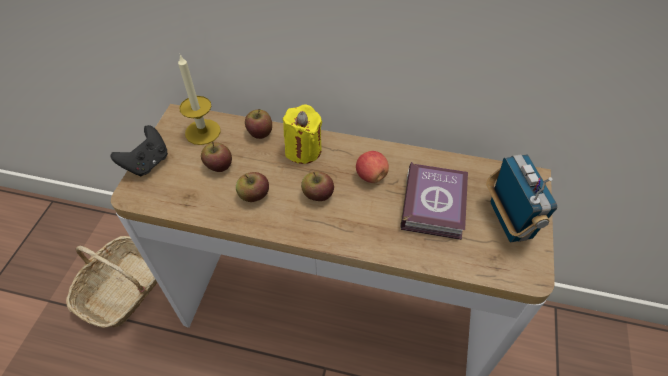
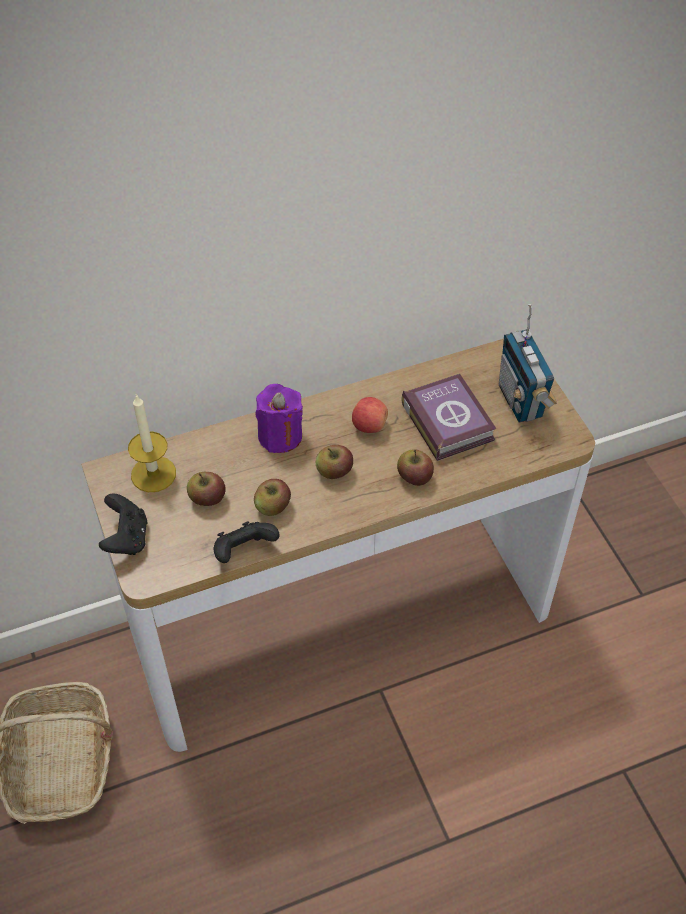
camera: 35 degrees left, 0 degrees up
(206, 215) = (244, 551): none -> black game controller
(260, 132) = (217, 441): apple -> apple (414, 477)
(303, 150) = (280, 436): yellow candle -> purple candle
(508, 221) = (521, 401): radio -> radio turned 150 degrees counterclockwise

